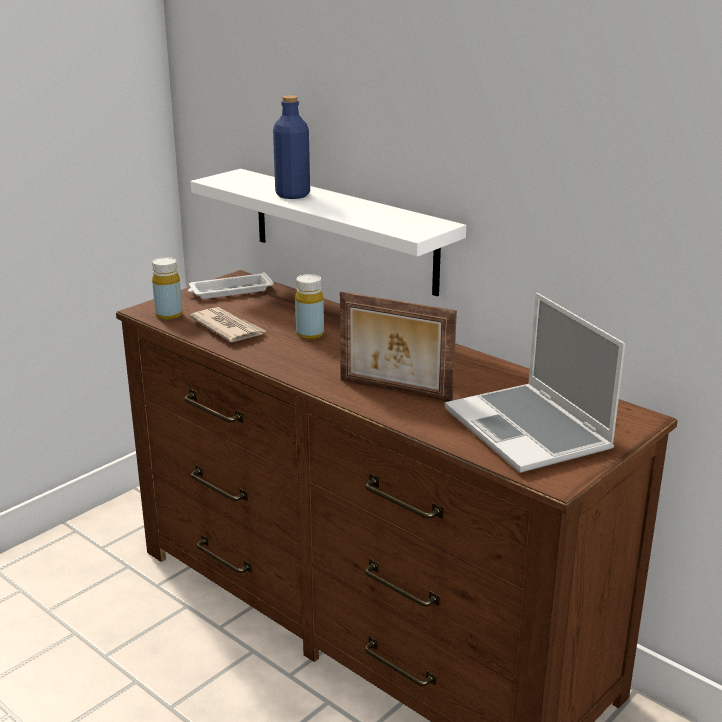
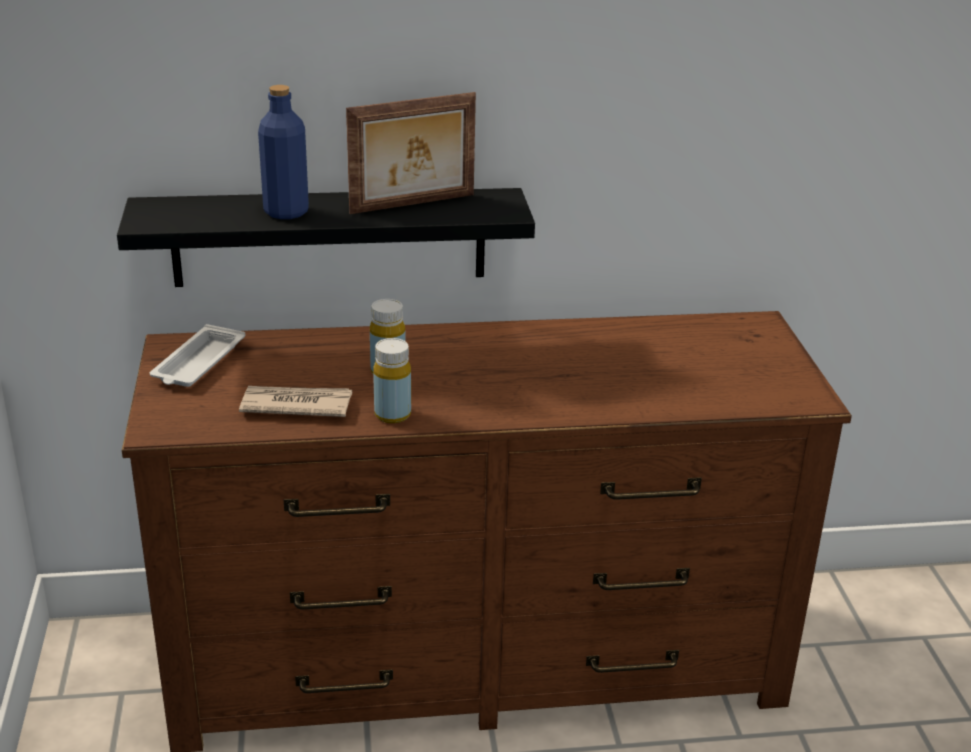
camera: 50 degrees left, 5 degrees up
(169, 315) = (198, 422): yellow bottle -> yellow bottle (392, 415)
(343, 230) = (329, 237): white shelf -> black shelf
(394, 391) = (574, 389): picture frame -> picture frame (413, 204)
(529, 431) = (725, 370): laptop -> none

